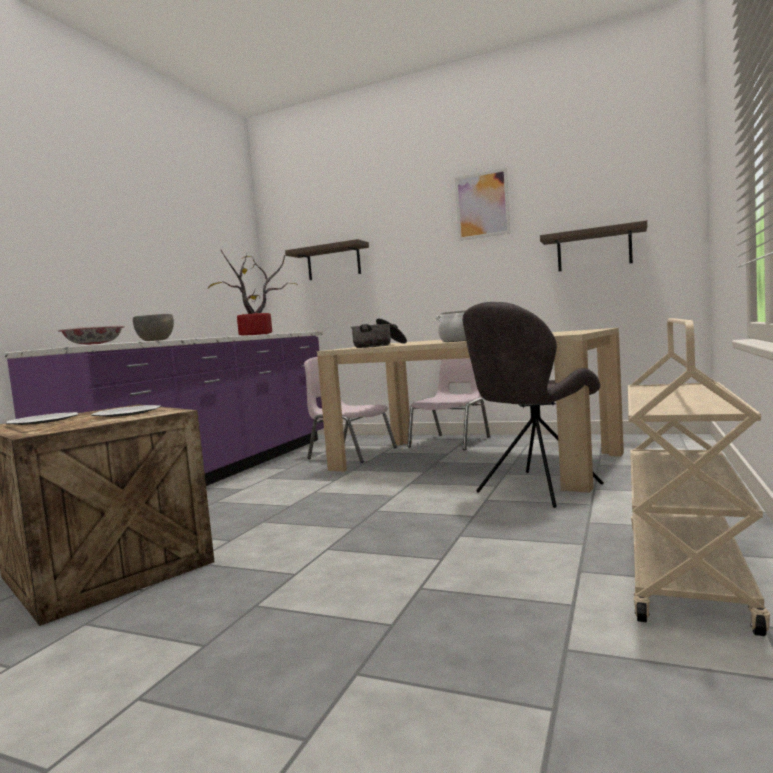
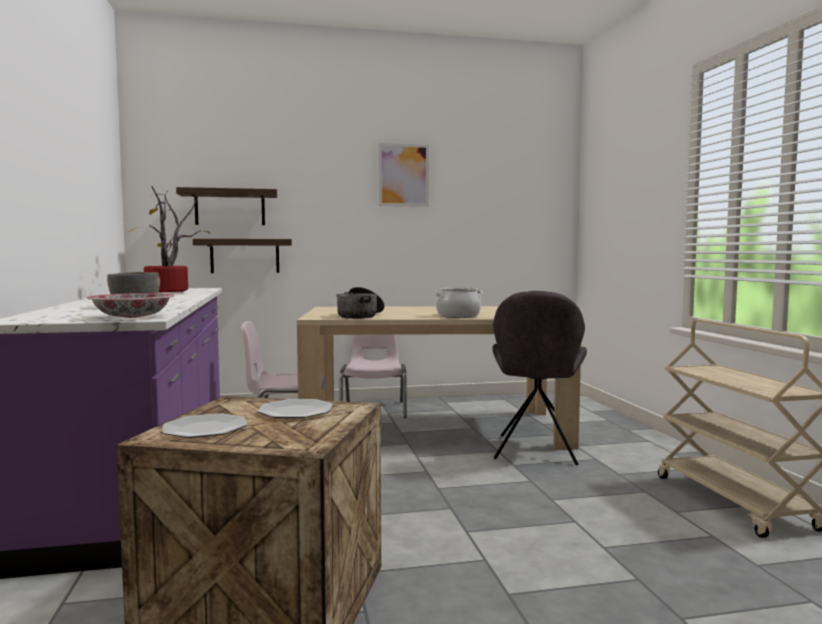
camera: 35 degrees left, 0 degrees up
(594, 249) = (498, 232): shelf -> shelf (245, 256)

